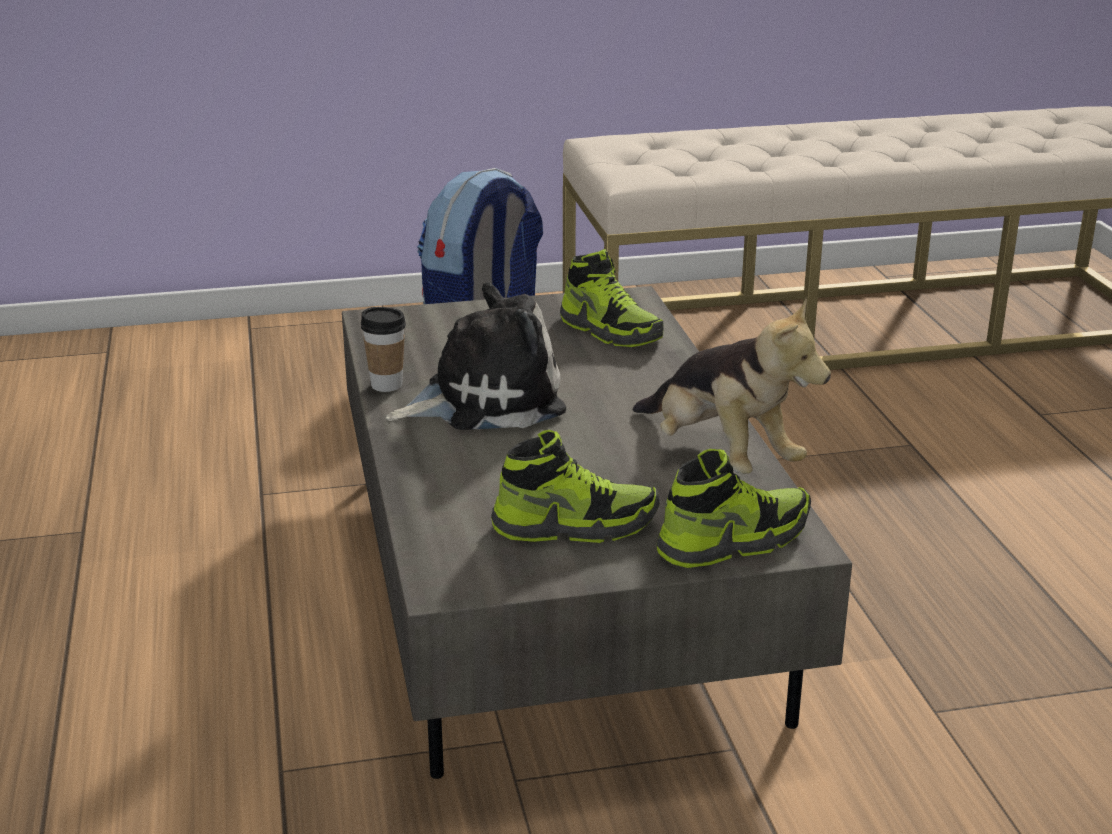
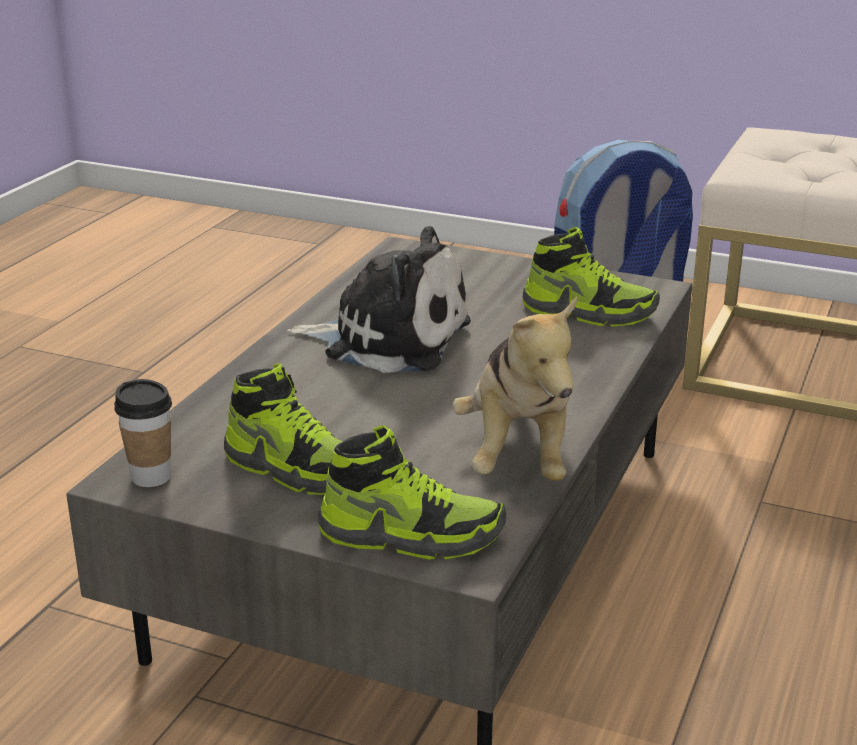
camera: 35 degrees right, 0 degrees up
(386, 385) = (330, 304): cup -> cup (151, 477)
(611, 331) = (589, 312): shoe -> shoe turned 60 degrees counterclockwise

